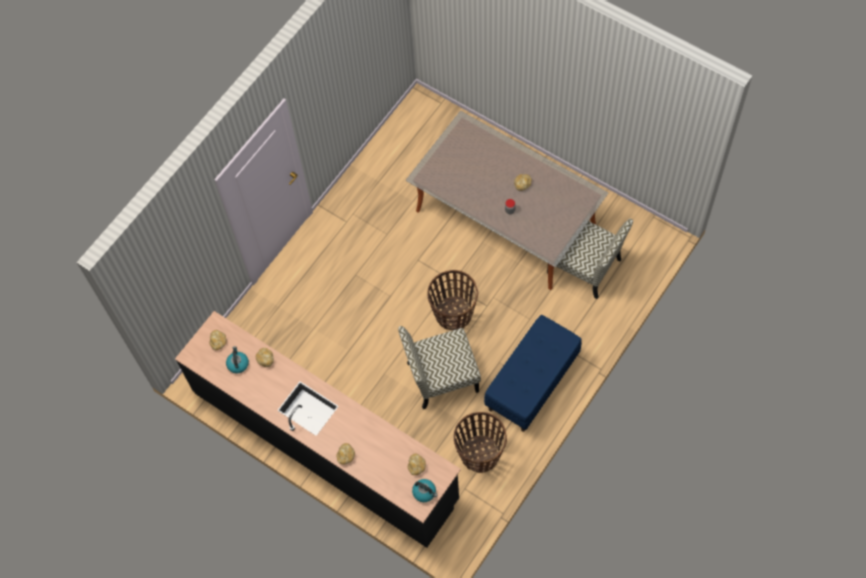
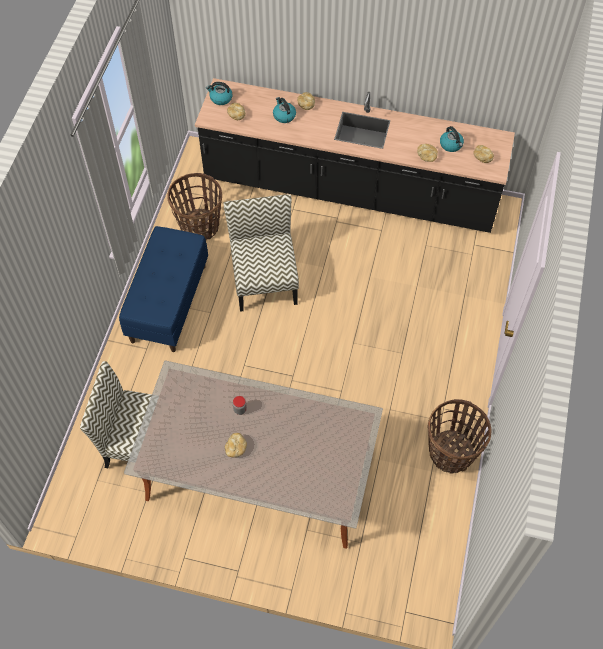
camera: 155 degrees right, 5 degrees down
(372, 449) = (284, 116): none -> kettle
(441, 378) = (264, 280): chair -> chair turned 60 degrees counterclockwise
(453, 313) = (277, 345): basket -> basket (451, 452)

